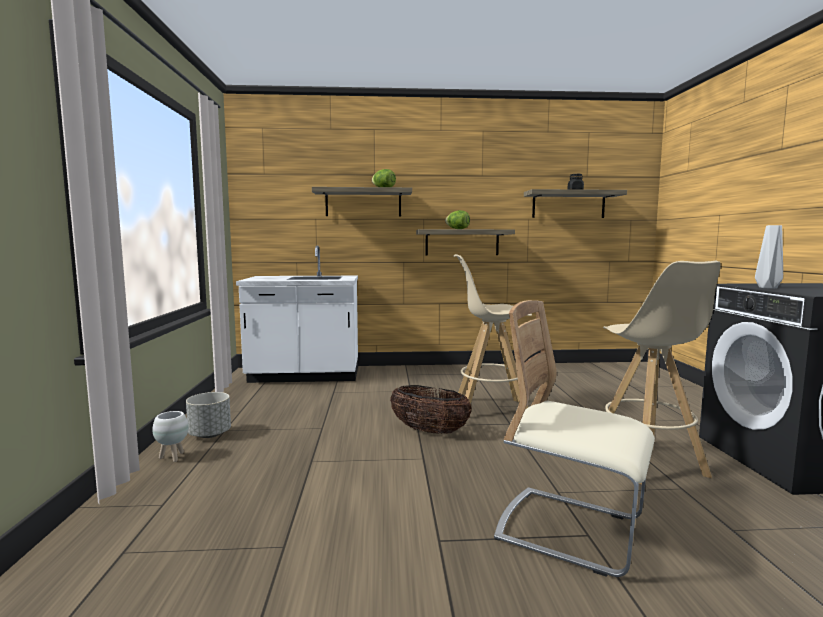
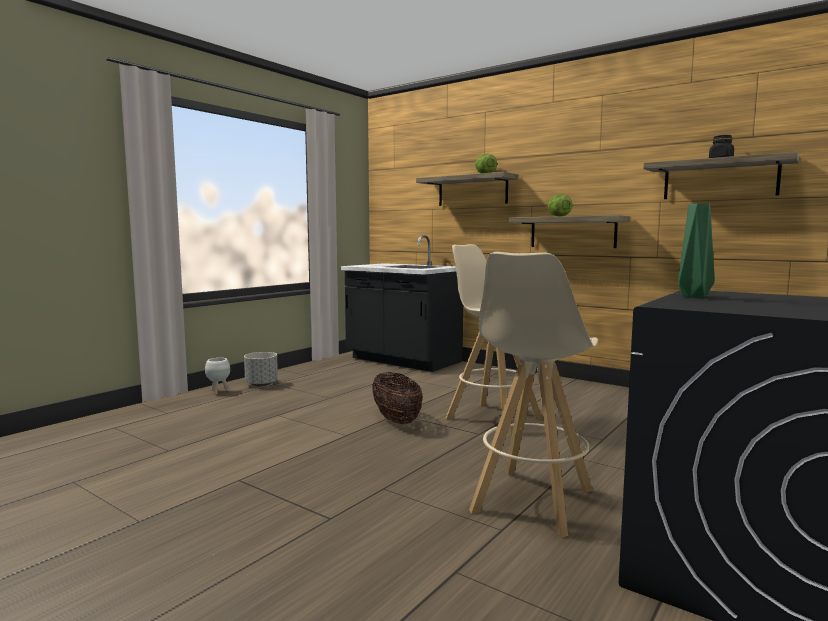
camera: 40 degrees right, 0 degrees up
(304, 376) = (402, 360): white counter -> black counter
(570, 530) = (325, 511): beige chair -> none
(768, 287) = (695, 296): grey vase -> green vase

